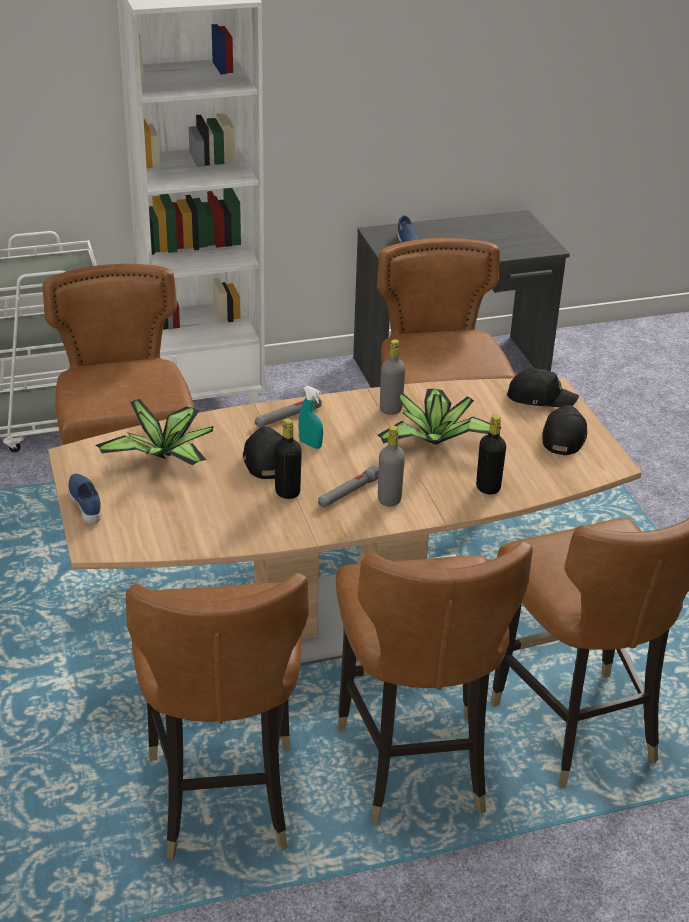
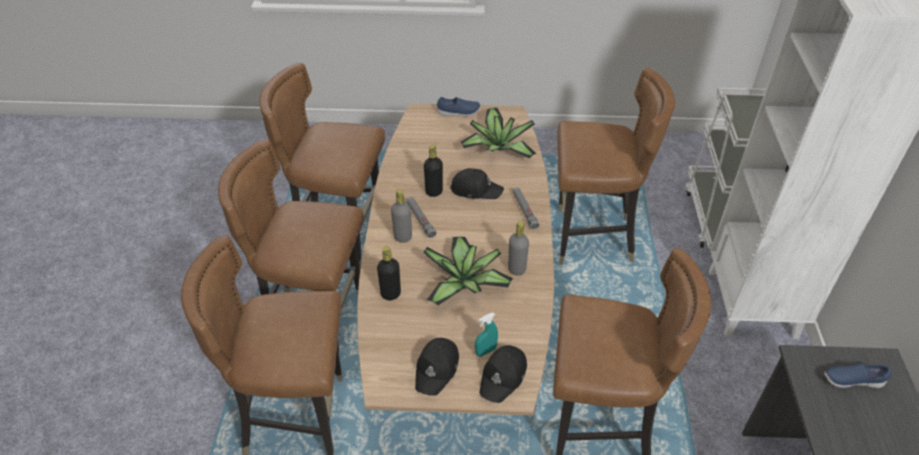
camera: 110 degrees right, 10 degrees up
(310, 444) = (485, 214): turquoise spray bottle -> turquoise spray bottle (485, 351)
(563, 436) = (437, 369): black cap -> black cap turned 75 degrees clockwise

